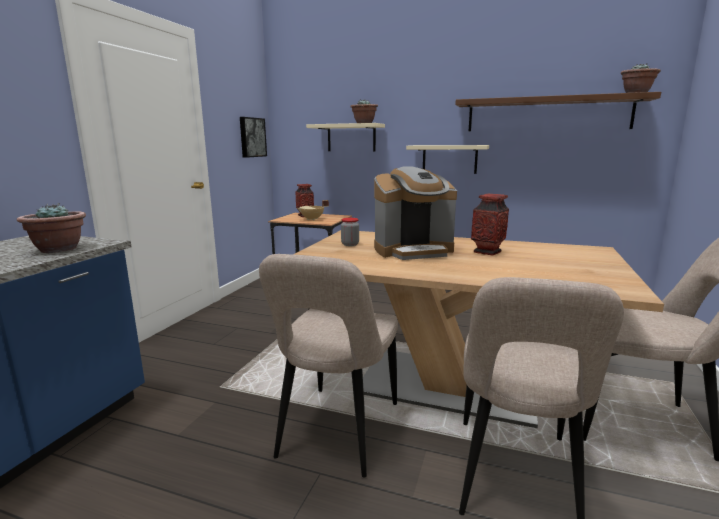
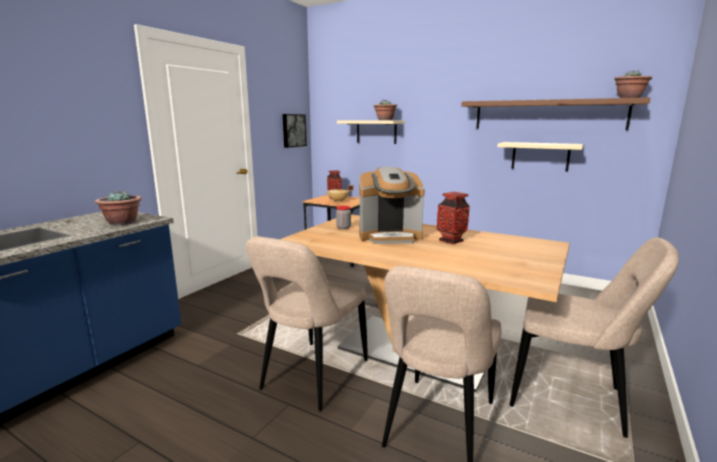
camera: 10 degrees right, 0 degrees up
(449, 159) = (459, 153): beige shelf -> beige shelf (540, 156)

